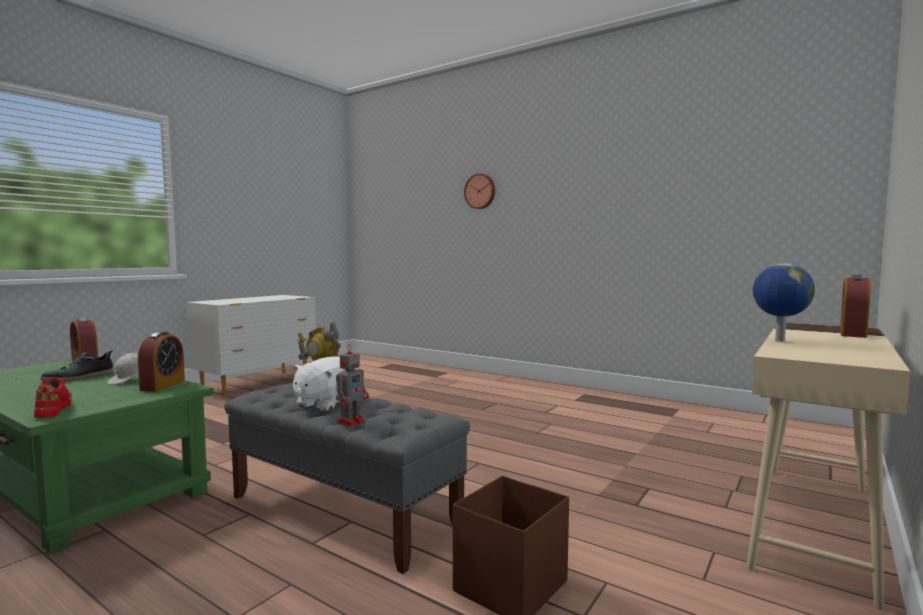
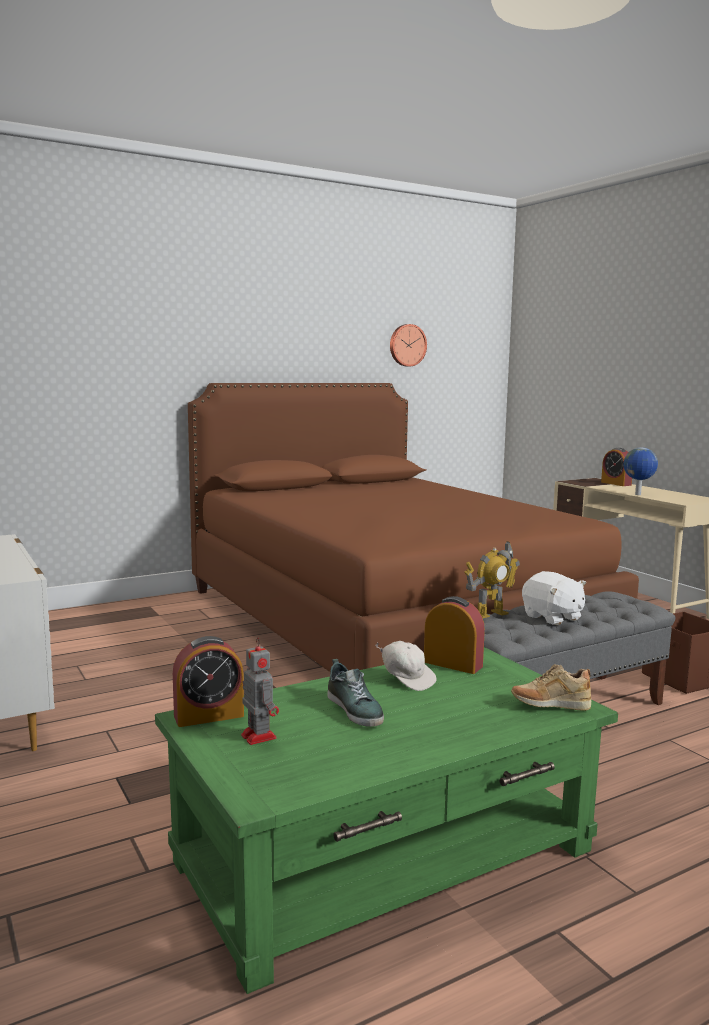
camera: 65 degrees left, 5 degrees up
(55, 410) = (550, 706): red shoe -> beige shoe
(352, 422) = (615, 614): toy robot -> toy robot (258, 736)
(480, 191) = (164, 343): wall clock -> wall clock (407, 345)
(508, 423) = (385, 621): none -> brown bed

